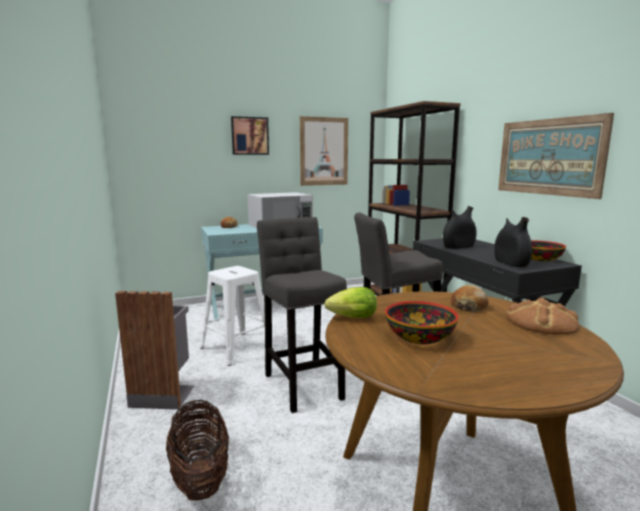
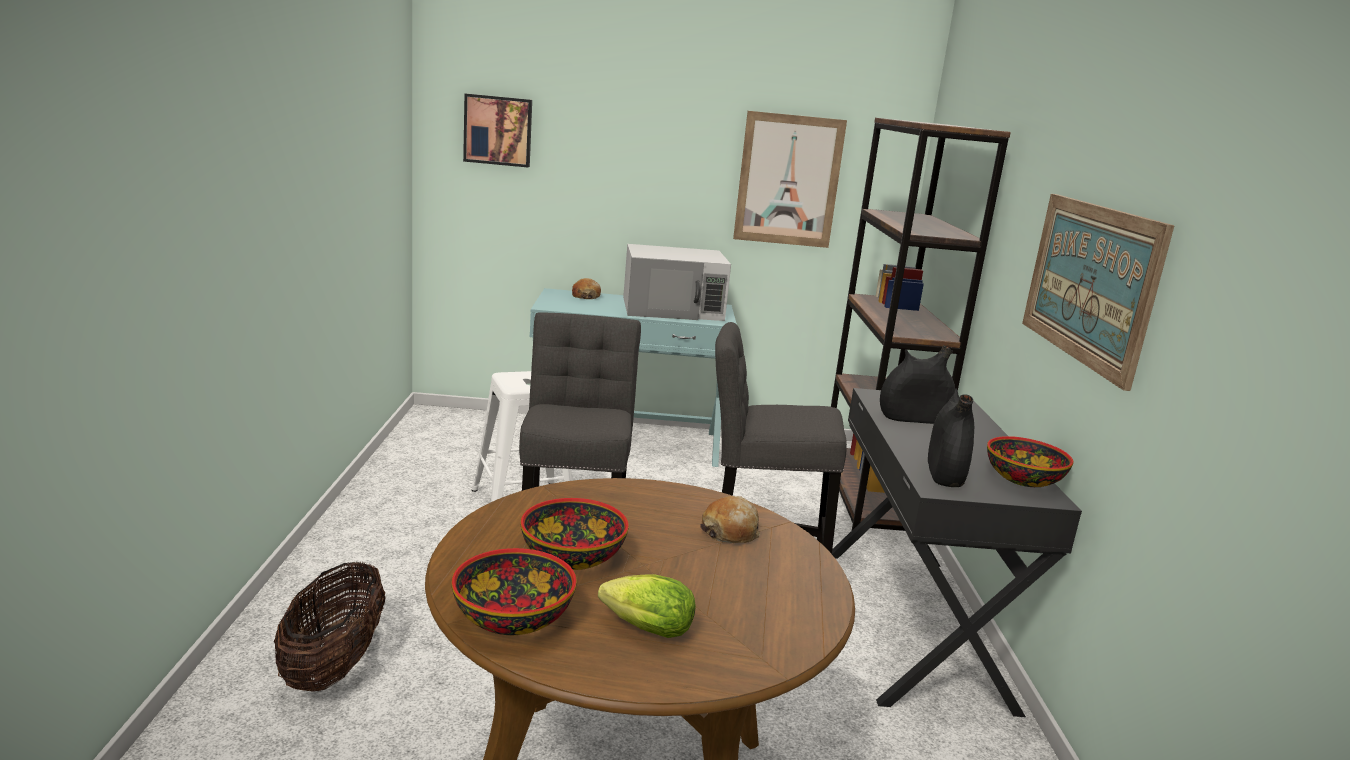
camera: 20 degrees right, 5 degrees up
(163, 394) = (372, 544): grey trash can -> none
(249, 136) = (648, 140): picture -> picture (498, 130)
(350, 318) = (526, 503): lettuce -> lettuce (642, 628)
(445, 377) = (513, 617): none -> bowl
(541, 322) = (794, 587): bread -> none

